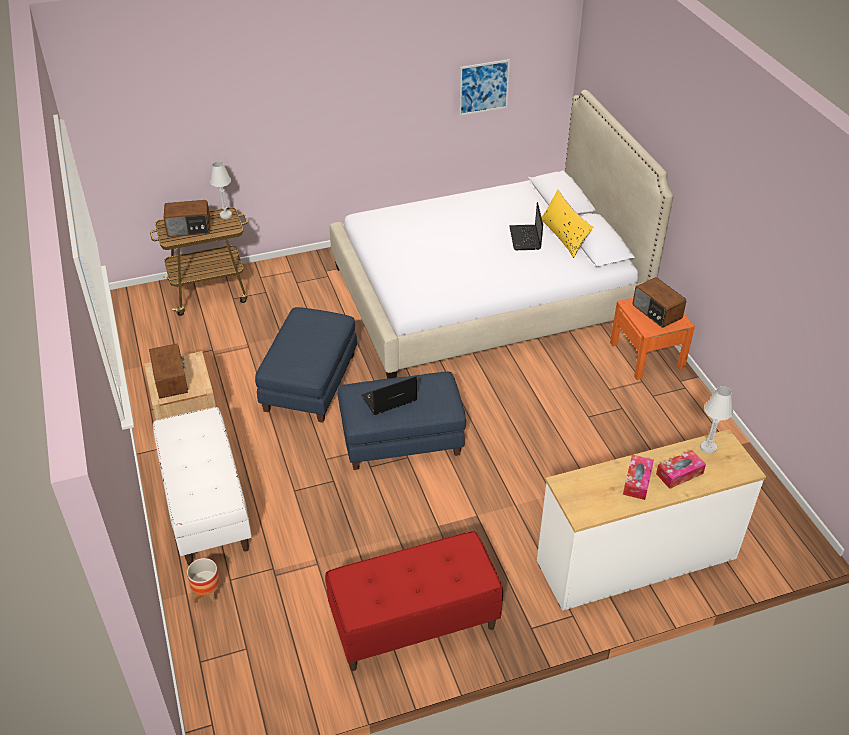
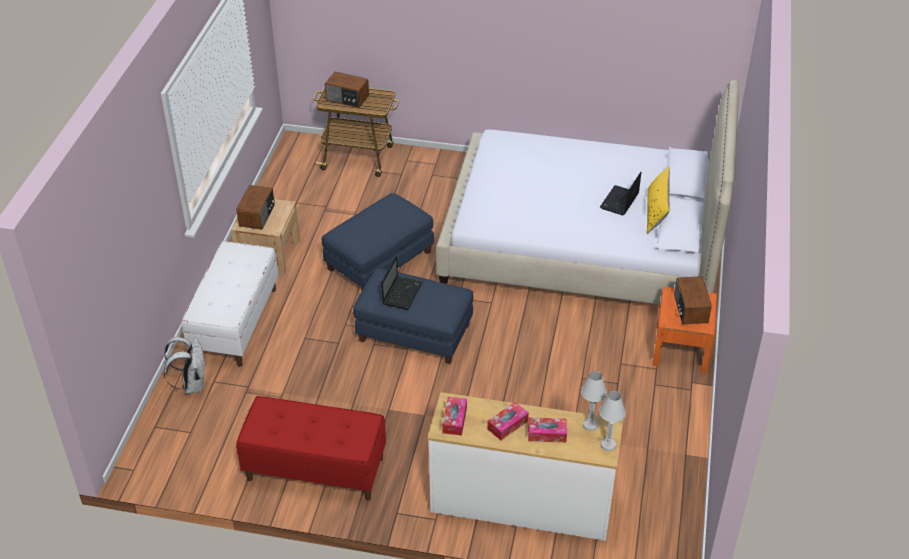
camera: 30 degrees right, 0 degrees up
(207, 594) = (192, 384): planter -> white backpack
(225, 215) = (383, 97): white table lamp -> white table lamp (608, 445)
(388, 399) = (402, 293): laptop -> laptop turned 105 degrees clockwise
(483, 87) = (648, 50): picture -> none
(584, 499) = (454, 420): none -> tissue box

